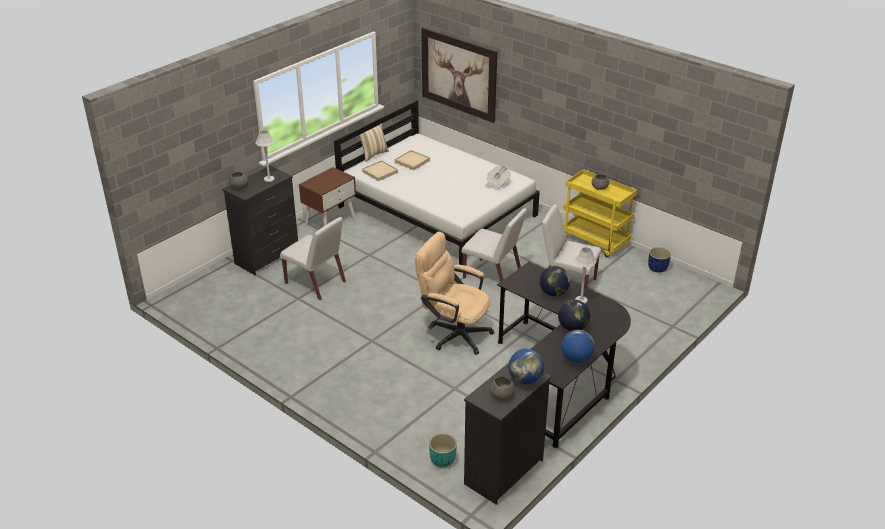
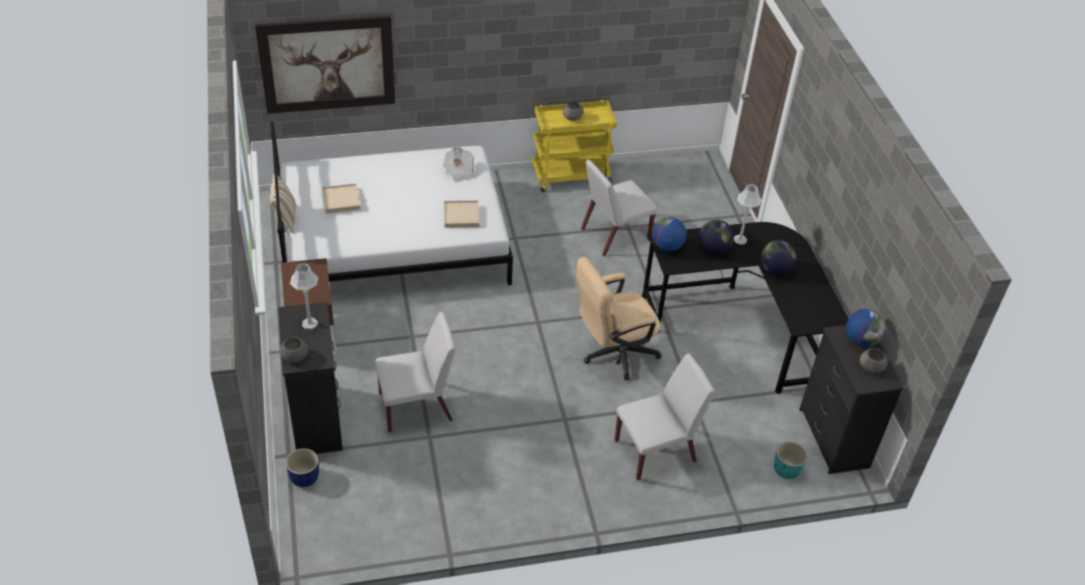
camera: 55 degrees left, 10 degrees up
(380, 172) = (330, 235): beige tray -> beige tray (461, 216)
(493, 275) = (549, 272): white chair -> white chair (656, 451)
(576, 358) = (820, 294): globe -> globe (667, 246)
(658, 268) = (650, 169): blue planter -> blue planter (305, 477)

